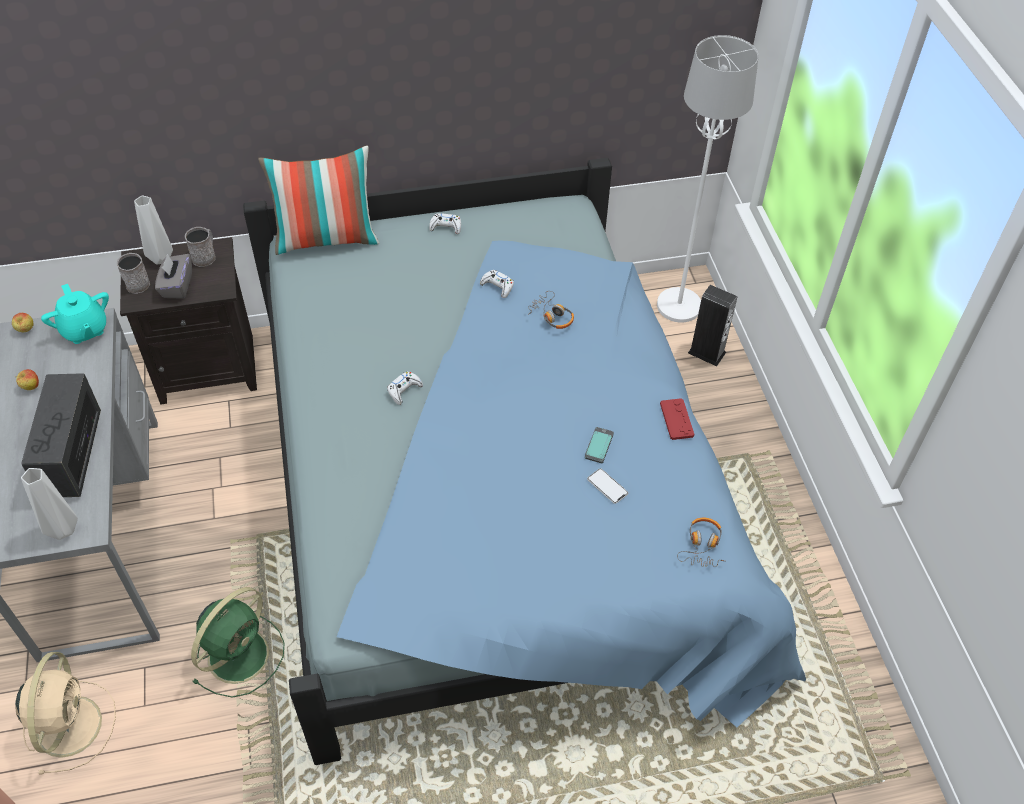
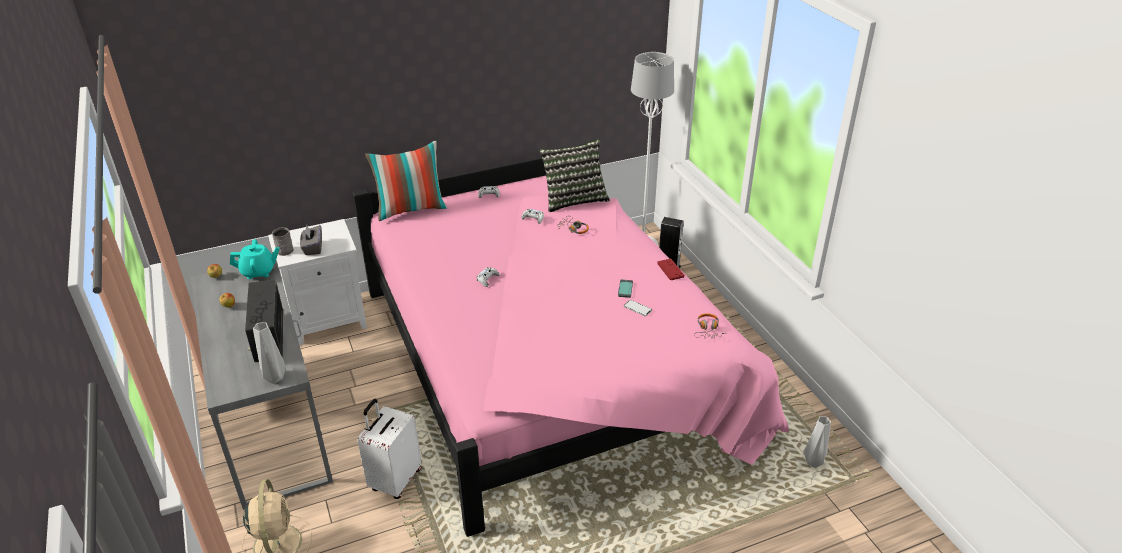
camera: 10 degrees left, 15 degrees down
(84, 330) = (258, 272): turquoise teapot -> turquoise teapot turned 60 degrees counterclockwise
(162, 258) = (298, 235): grey vase -> grey vase (814, 462)
(205, 256) = (328, 230): grey mug -> none
(209, 367) = (329, 319): black nightstand -> white nightstand
(240, 653) = (395, 480): green fan -> white suitcase
(498, 496) = (553, 363): blue bed -> pink bed
(568, 256) = (574, 199): none -> pillow

